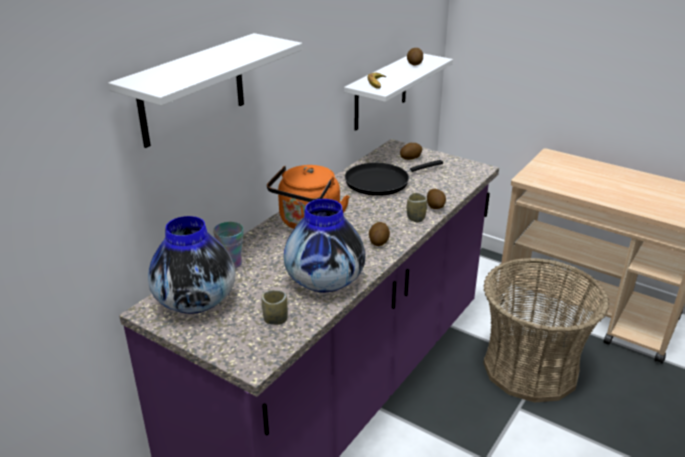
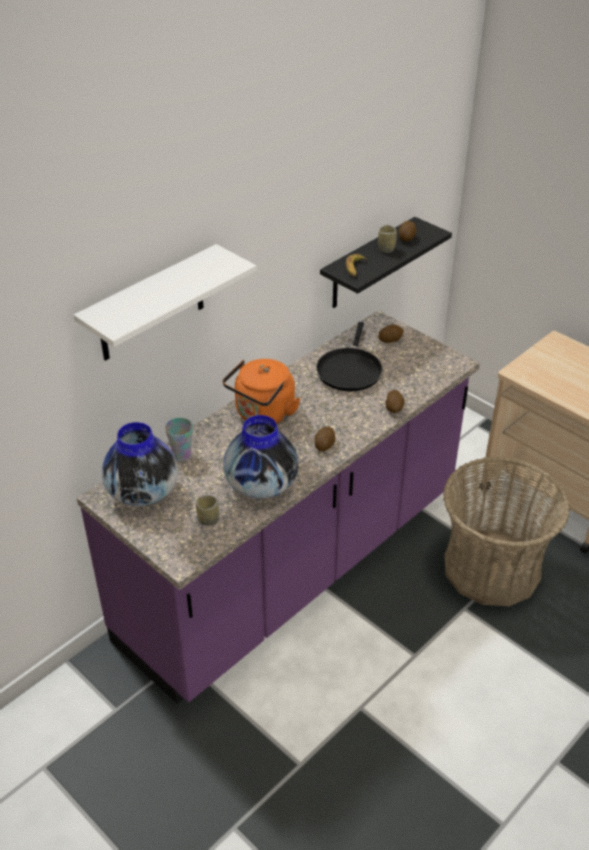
camera: 10 degrees right, 10 degrees up
(381, 91) = (367, 264): white shelf -> black shelf
(381, 182) = (349, 370): black frying pan -> black frying pan turned 60 degrees counterclockwise
(416, 218) = (369, 420): cup -> cup (386, 249)

